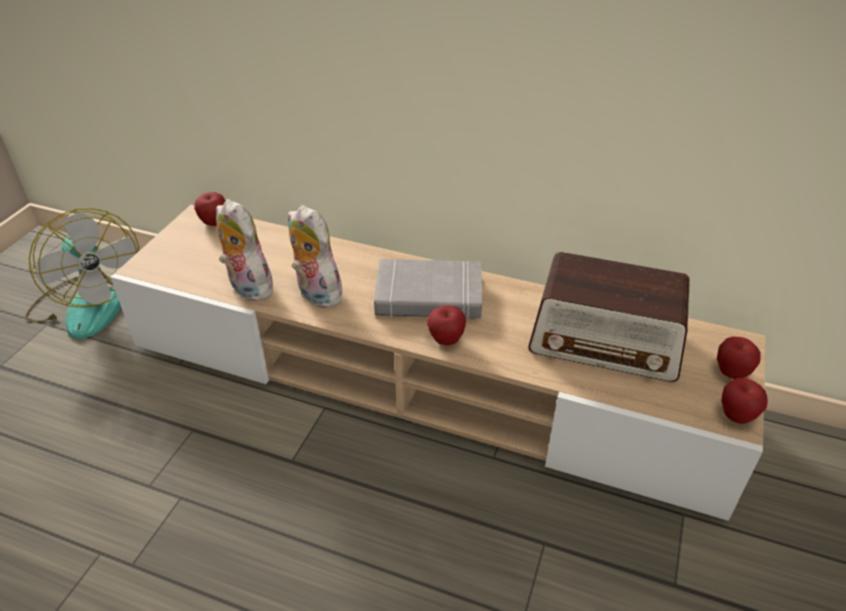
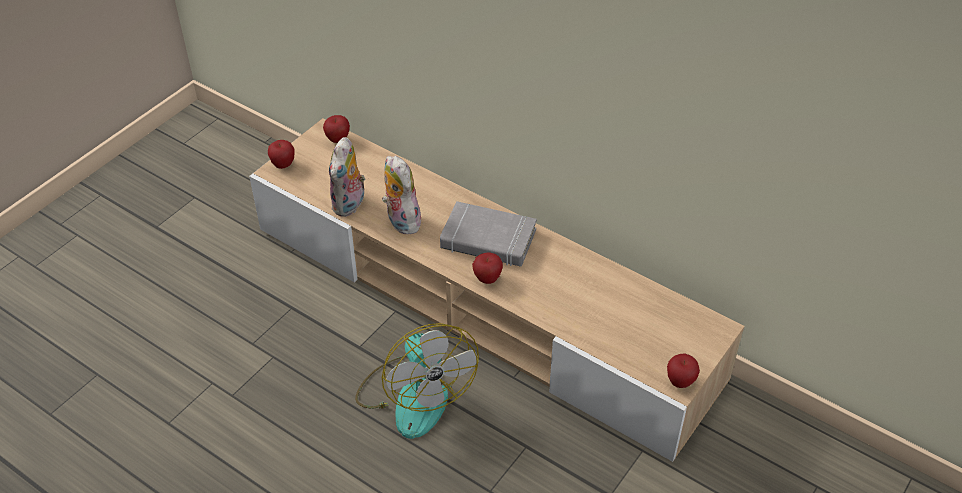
camera: 15 degrees right, 5 degrees up
(88, 304) = (229, 184): fan -> fan (414, 395)
(247, 287) = (350, 205): plush toy -> plush toy turned 135 degrees counterclockwise
(605, 342) = (610, 305): radio -> none
(731, 373) = (696, 349): apple -> apple (283, 165)

